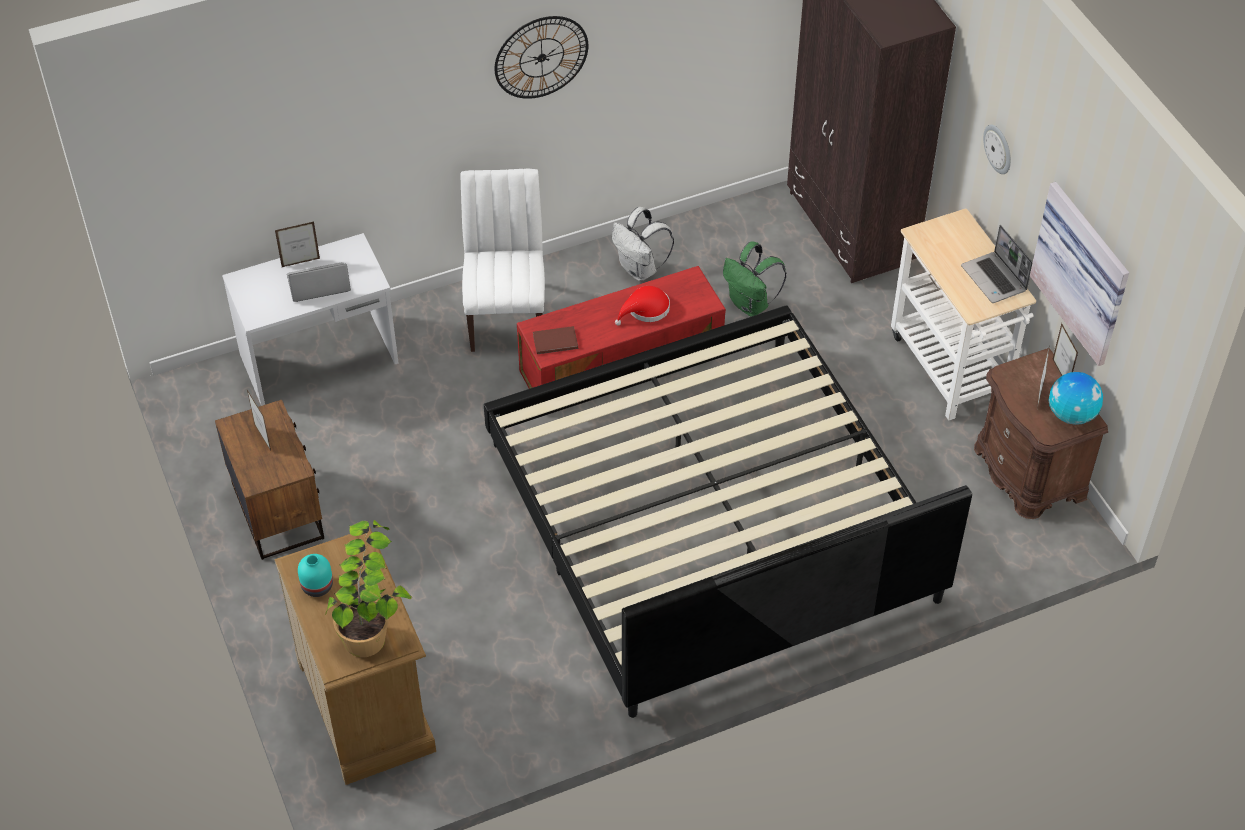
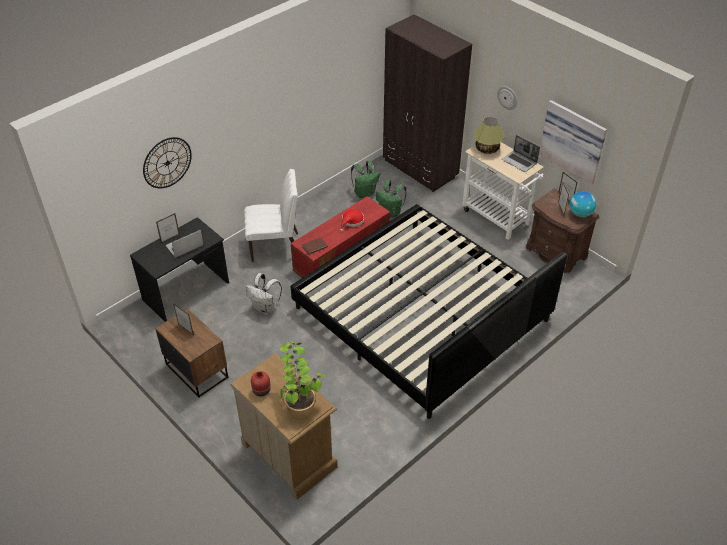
camera: 20 degrees left, 5 degrees down
(318, 585) = (261, 390): turquoise vase -> red vase
(319, 360) = (186, 291): white desk -> black desk
(507, 317) = (274, 247): white chair -> white chair turned 105 degrees clockwise
(541, 57) = (272, 103): wall clock -> wall clock (167, 163)
(640, 269) = (330, 210): white backpack -> white backpack (265, 308)
(720, 251) = (364, 193): none -> green backpack
(944, 235) = (486, 149): none -> table lamp

